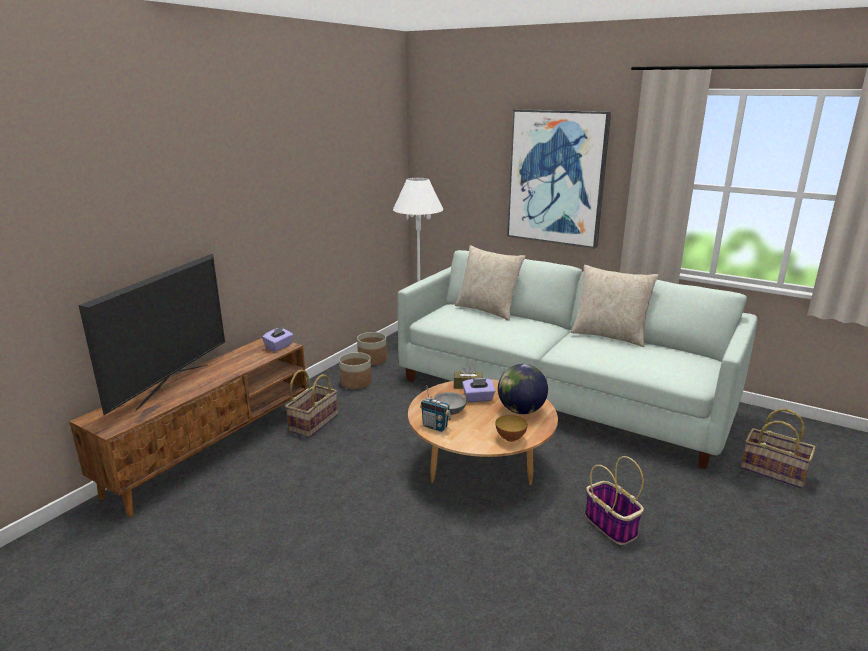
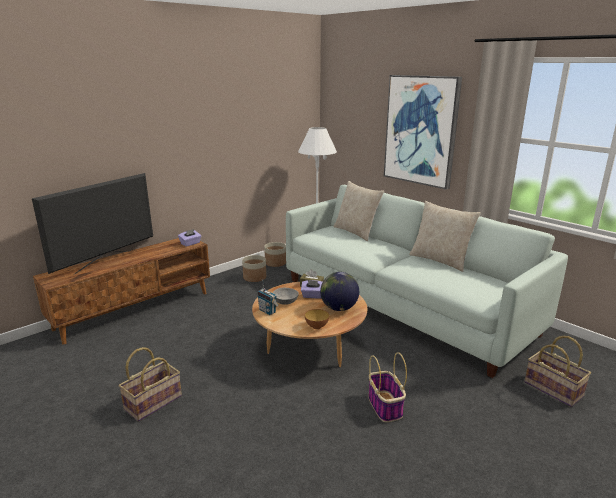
camera: 15 degrees right, 0 degrees up
(313, 423) = (209, 301): basket -> basket (153, 402)

